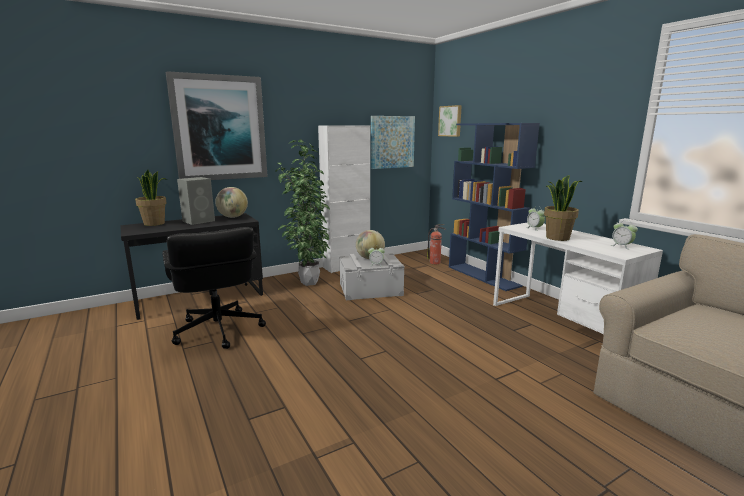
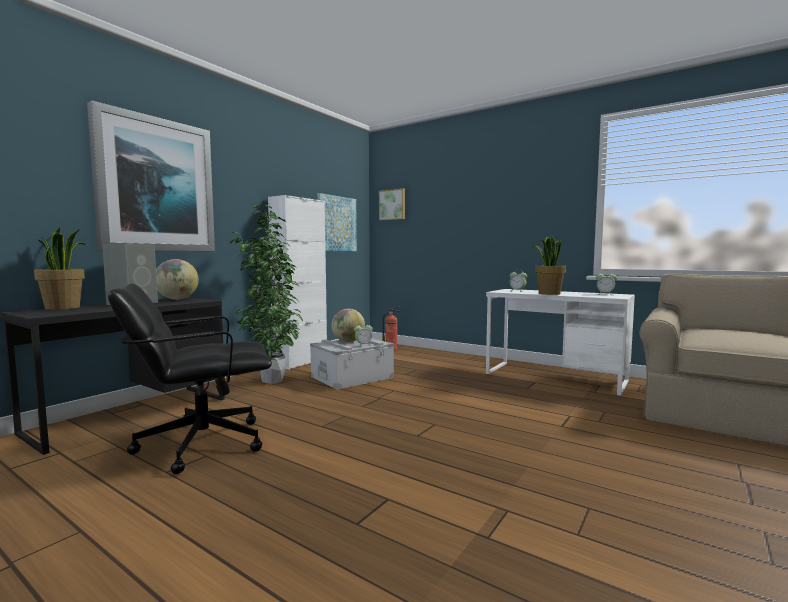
camera: 25 degrees left, 10 degrees down
(218, 331) = (200, 443): black office chair -> black office chair turned 120 degrees clockwise
(483, 276) = (450, 354): blue bookcase -> none

